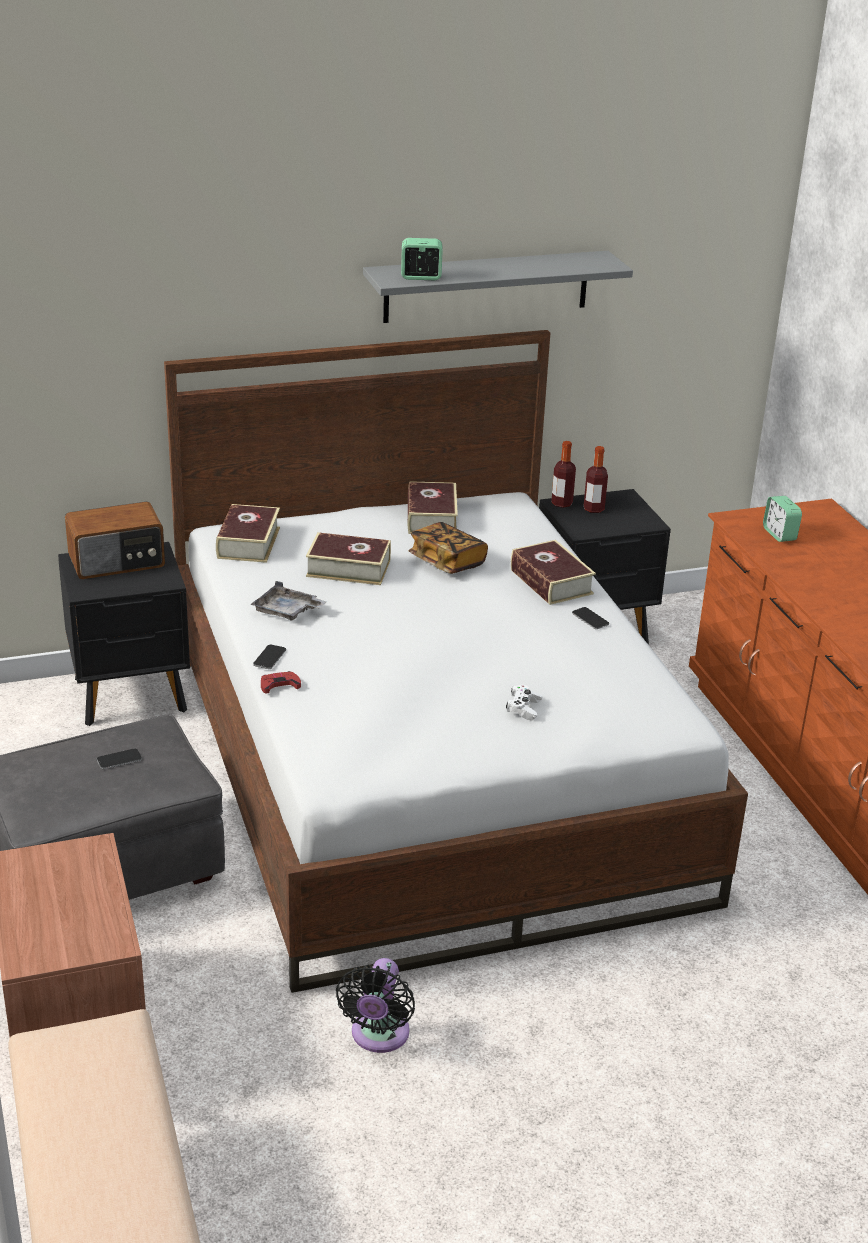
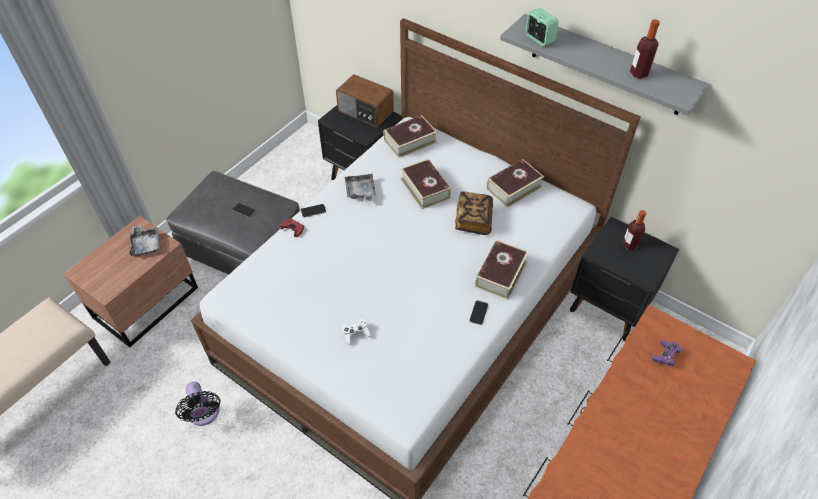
camera: 55 degrees right, 20 degrees up
(65, 867) = (146, 244): none -> grey tray
(378, 1036) = (204, 414): black fan -> black fan turned 90 degrees counterclockwise
(561, 503) = (617, 228): bottle -> bottle (639, 73)
(779, 534) = (665, 356): alarm clock -> purple game controller

